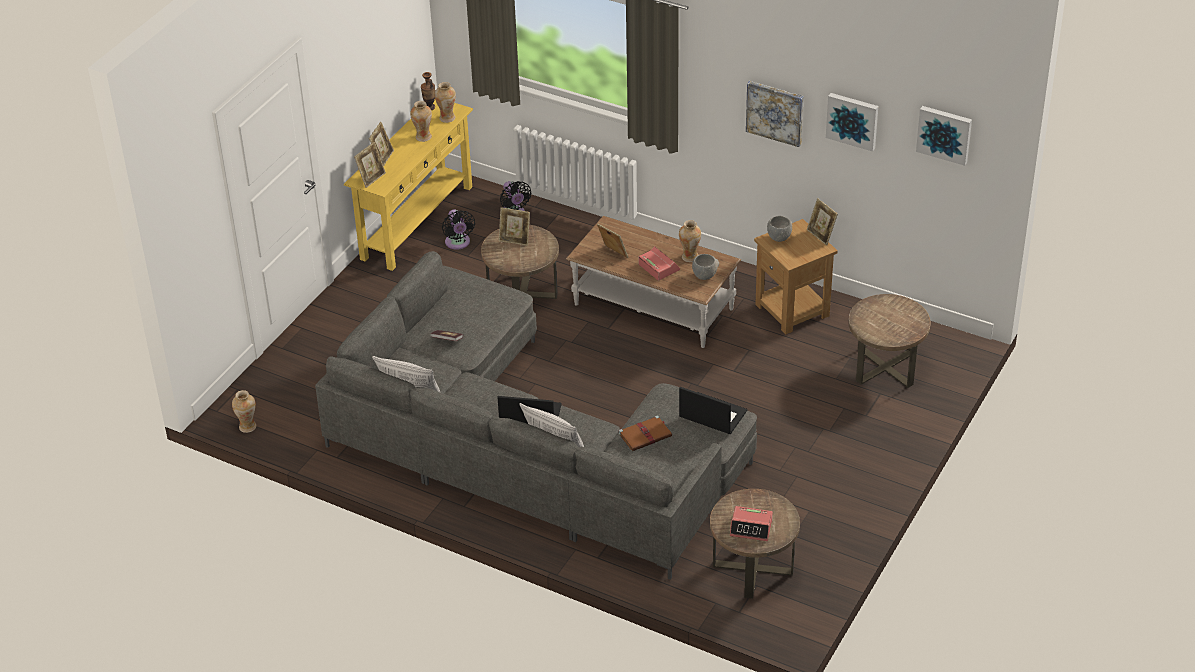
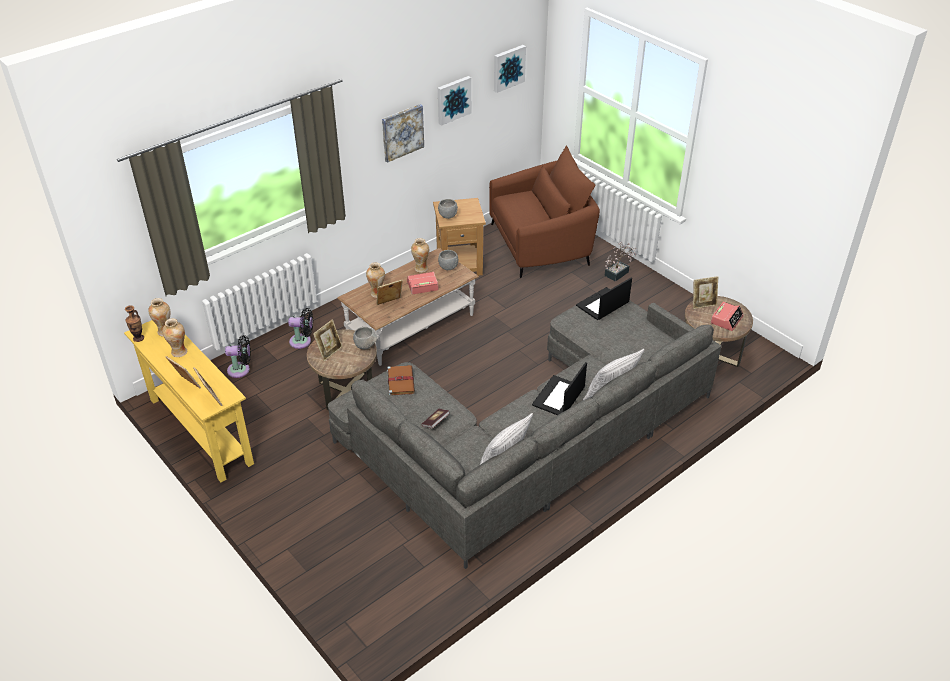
camera: 70 degrees left, 0 degrees up
(247, 426) = (404, 625): vase -> vase (377, 293)
(458, 243) = (251, 412): black fan -> black fan (302, 341)
(536, 260) = (365, 346): none -> grey bowl
(646, 435) = (610, 341): brown book -> brown book (400, 381)
(821, 235) = (457, 199): picture frame -> picture frame (703, 304)
(872, 451) = (618, 272): none -> potted plant
(885, 367) = (541, 244): brown side table -> brown armchair

